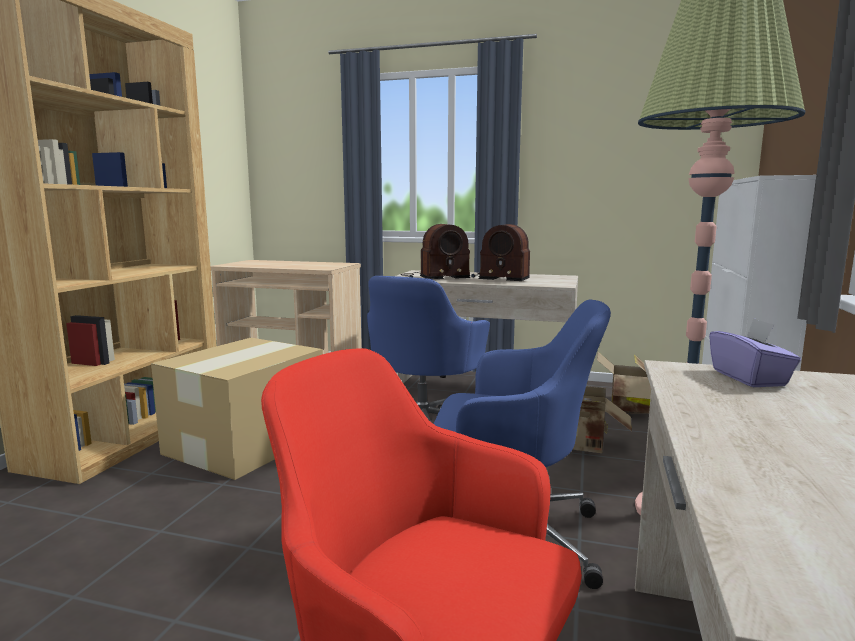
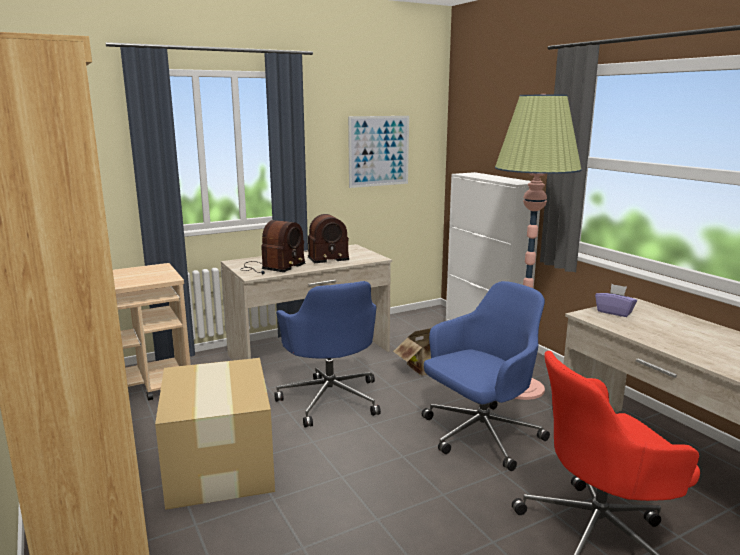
camera: 45 degrees left, 5 degrees up
(625, 407) = (408, 334): cardboard box -> none
(635, 159) = (379, 151): none -> picture

